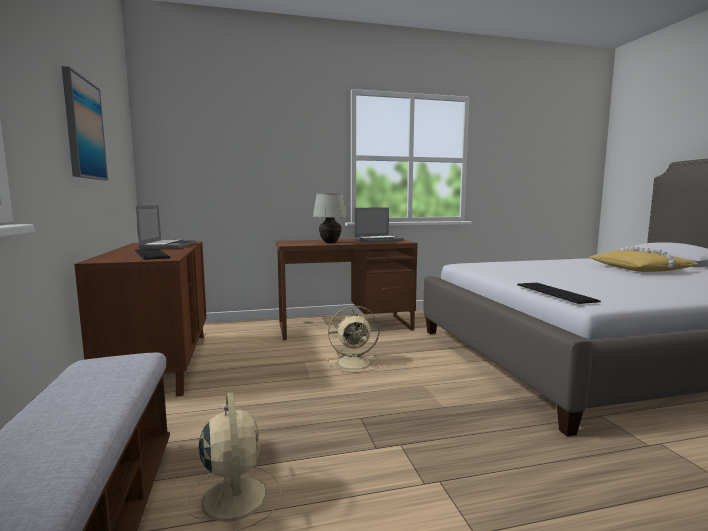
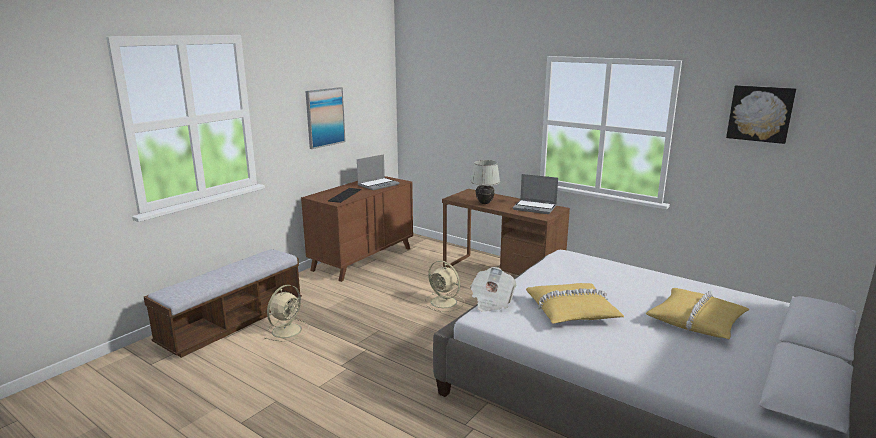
camera: 50 degrees right, 10 degrees up
(522, 138) = (760, 113): none -> picture
(555, 292) = (491, 301): keyboard -> newspaper
(600, 282) = (572, 311): none -> yellow pillow

